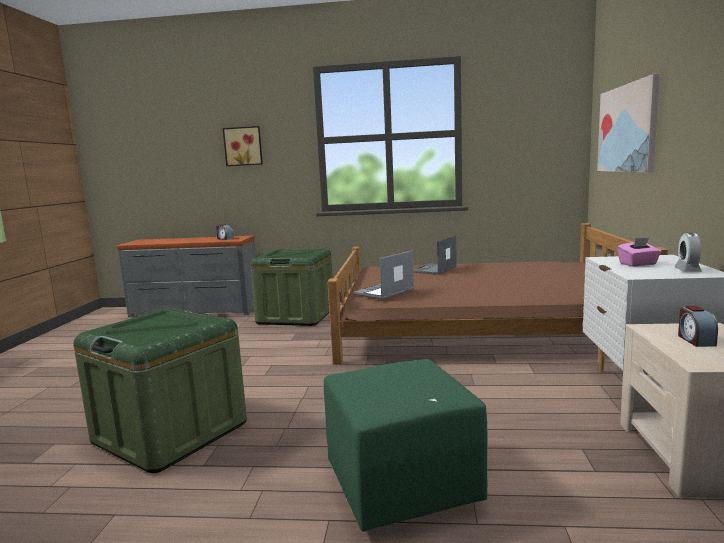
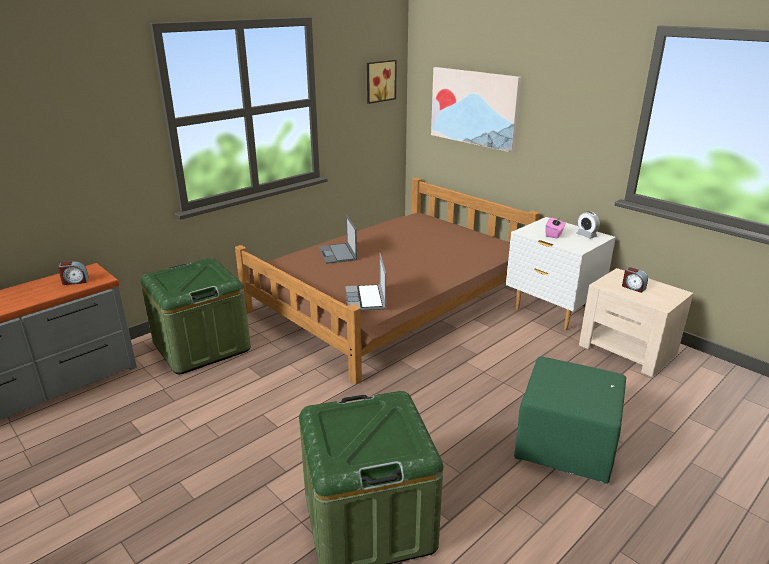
camera: 50 degrees left, 15 degrees up
(243, 146) = (61, 141): picture -> picture (379, 81)

